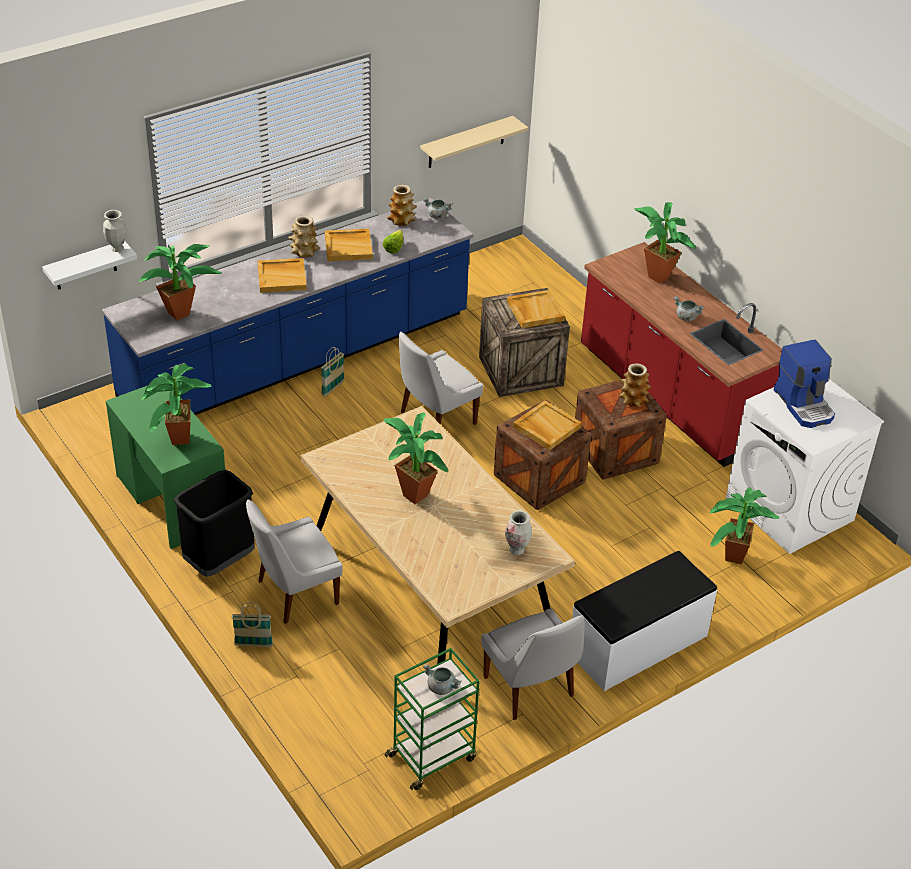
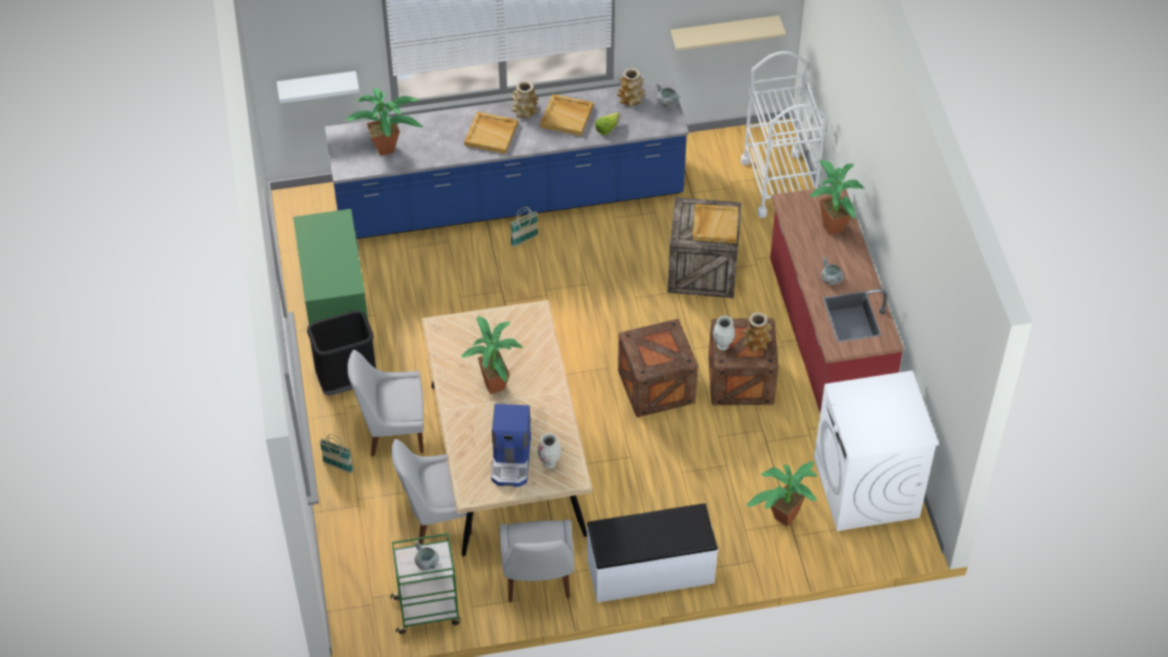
camera: 25 degrees right, 10 degrees up
(117, 248) = (345, 78): vase -> vase (722, 346)
(178, 442) = (331, 275): potted plant -> none
(435, 419) = (598, 298): white chair -> white chair (436, 516)
(545, 286) = (779, 184): none -> white cart
(546, 427) = (661, 347): beige tray -> none
(804, 405) = (875, 405): coffee machine -> coffee machine (512, 460)

